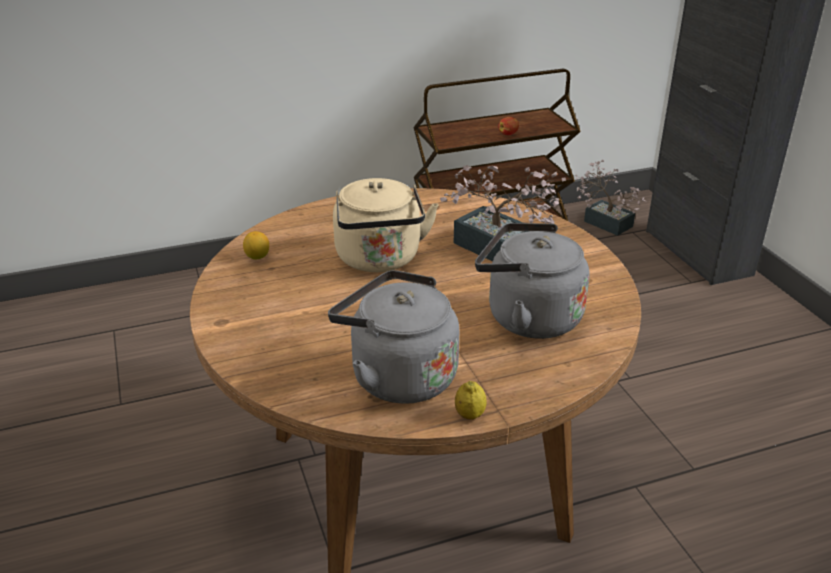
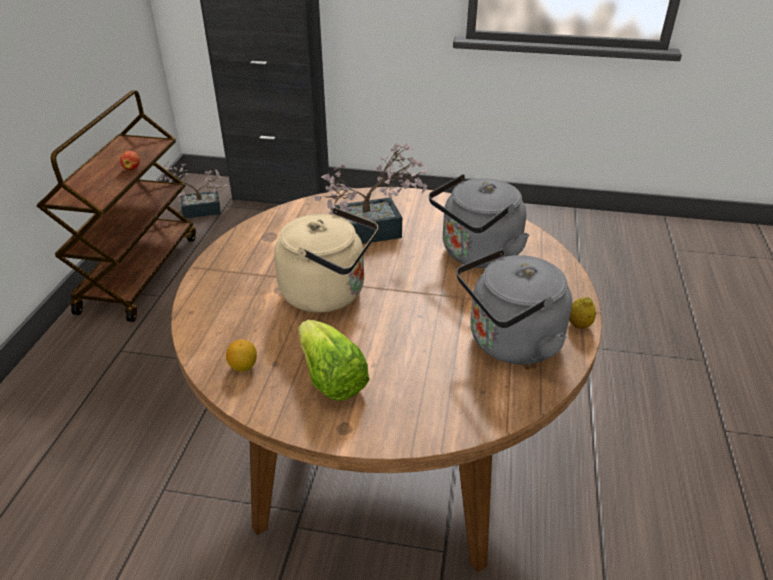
camera: 60 degrees left, 5 degrees up
(273, 297) = (330, 378): none -> lettuce

